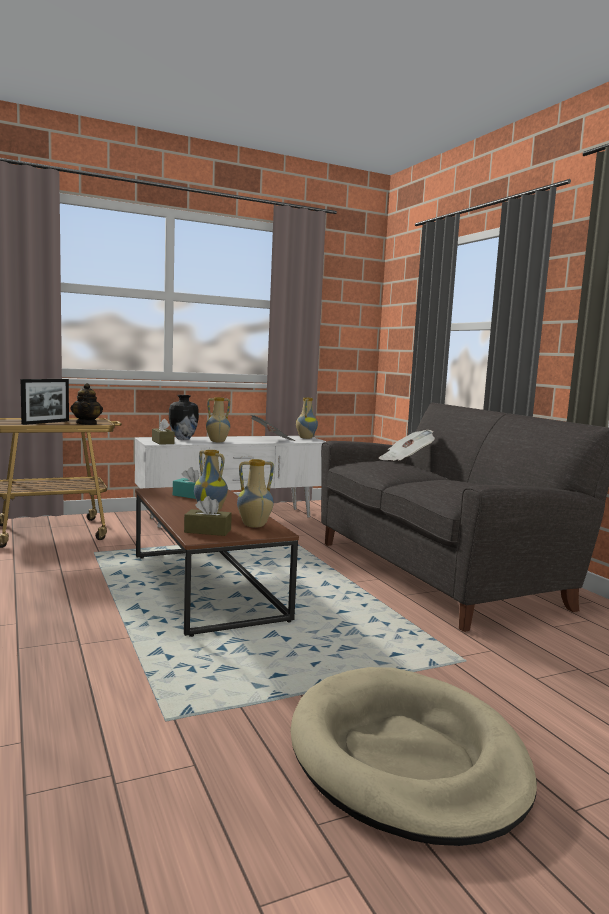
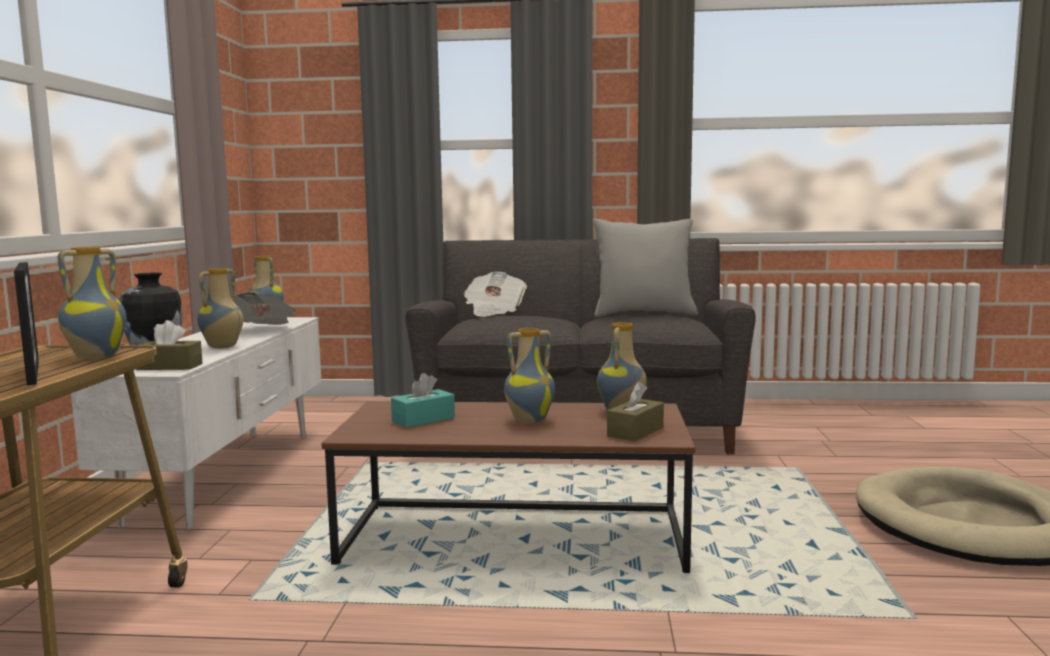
camera: 60 degrees left, 0 degrees up
(87, 424) = (96, 356): teapot -> vase
(472, 484) = (644, 314): none -> grey pillow

